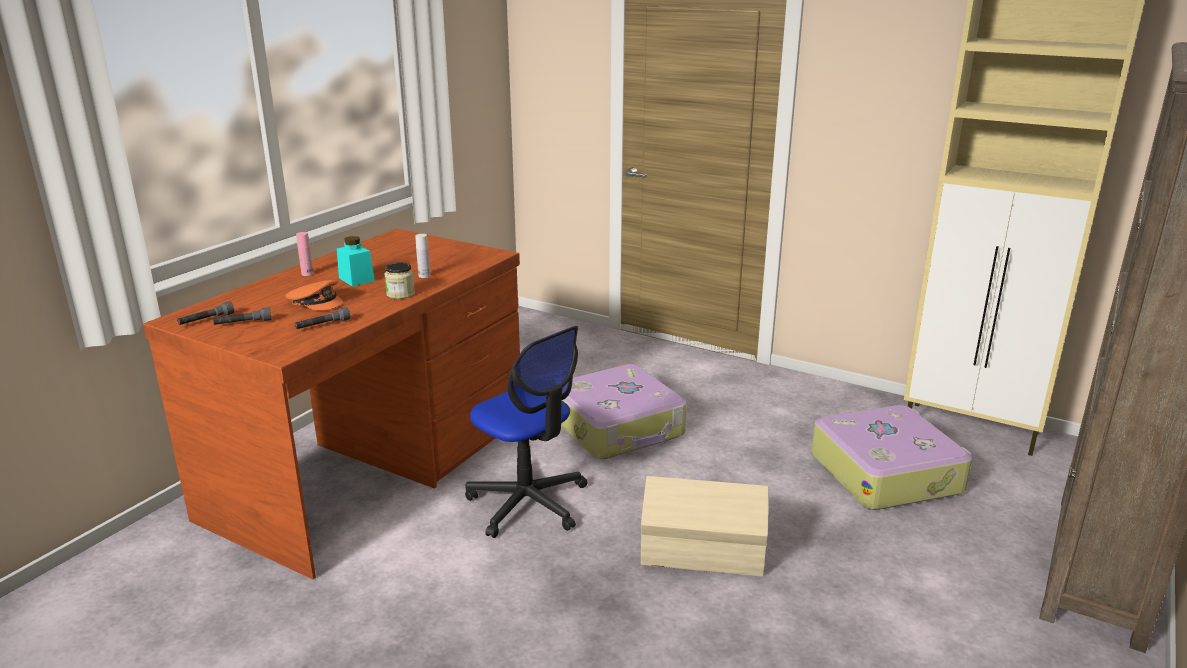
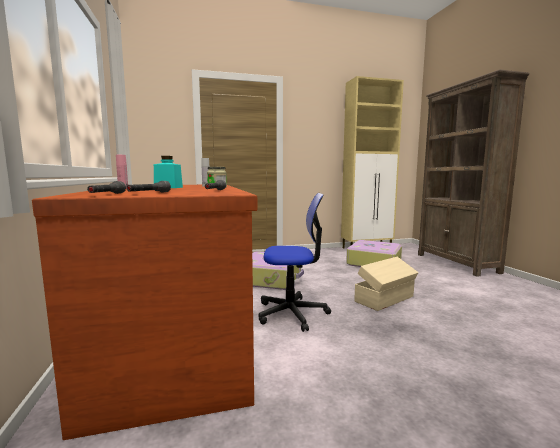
camera: 45 degrees left, 15 degrees down
(316, 302) = (174, 189): orange cap -> none

